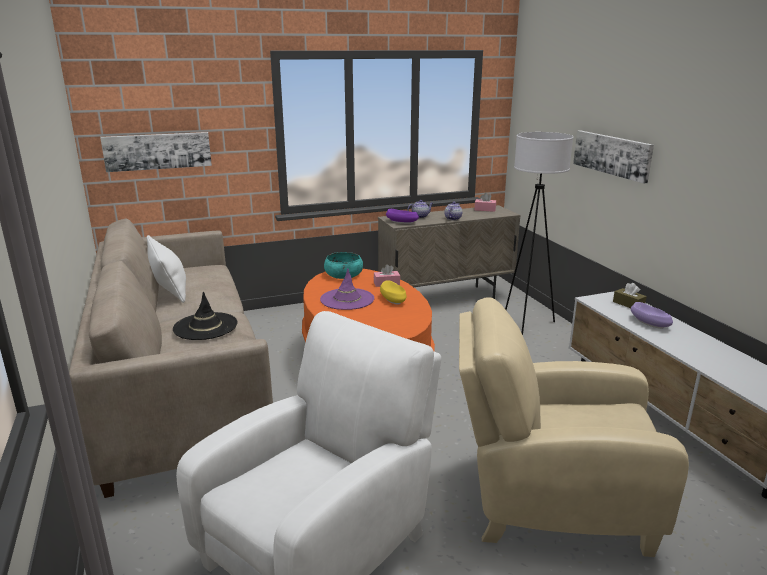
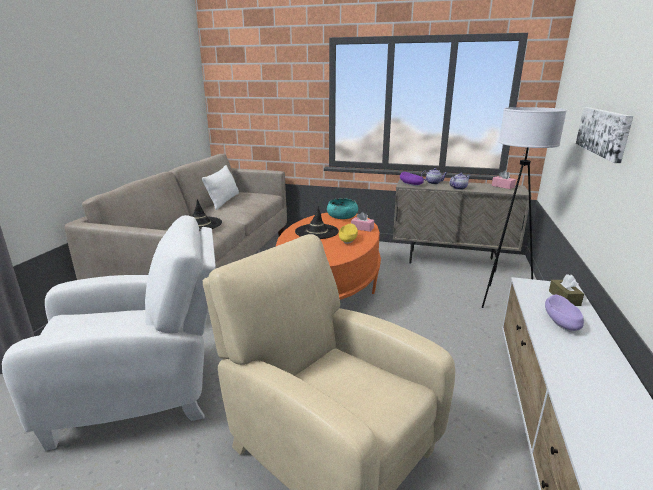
camera: 35 degrees right, 0 degrees up
(157, 151) = (250, 110): picture -> none
(347, 299) = (316, 231): purple hat -> black hat

